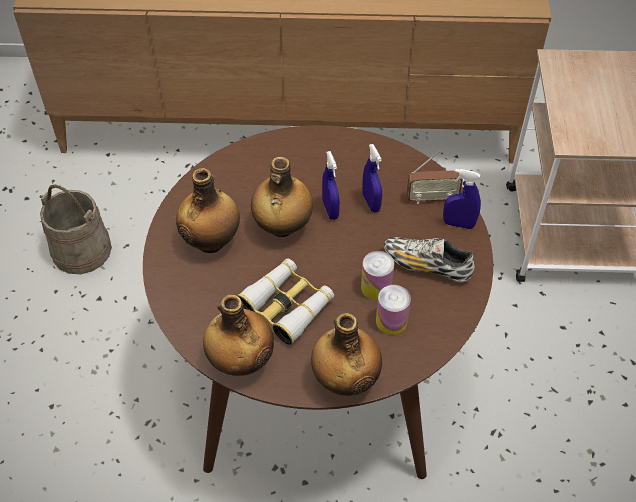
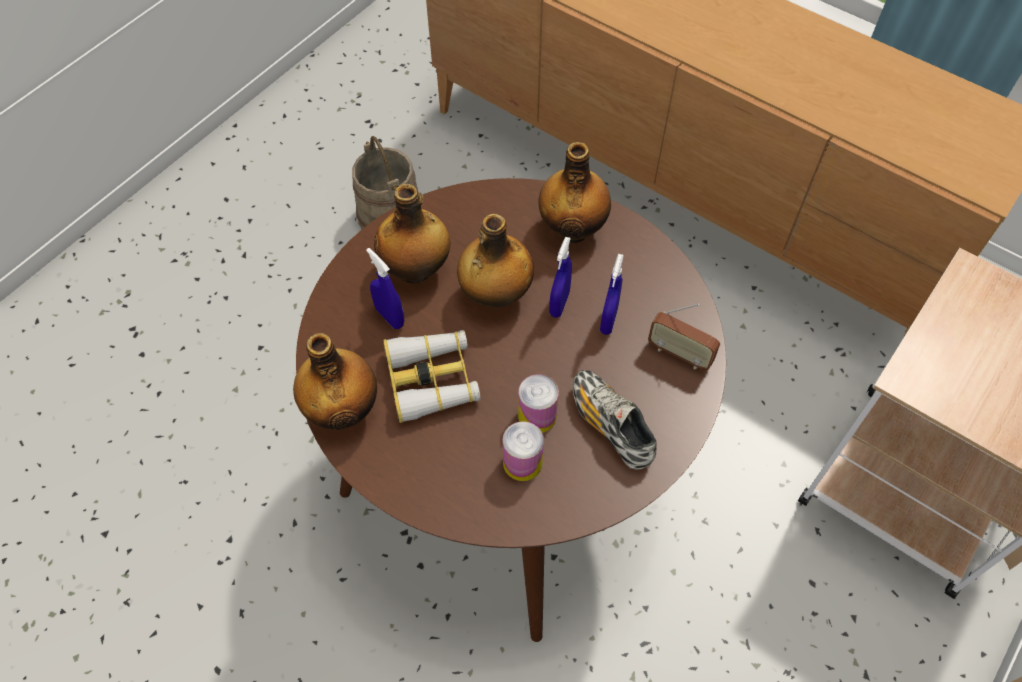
camera: 35 degrees right, 5 degrees up
(346, 379) = (425, 494): bottle -> bottle (573, 228)
(458, 224) = (685, 400): blue spray bottle -> blue spray bottle (390, 317)

